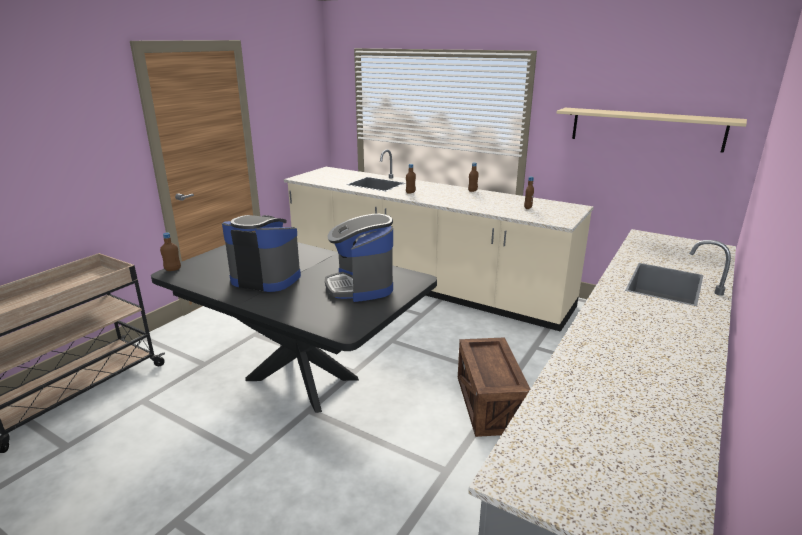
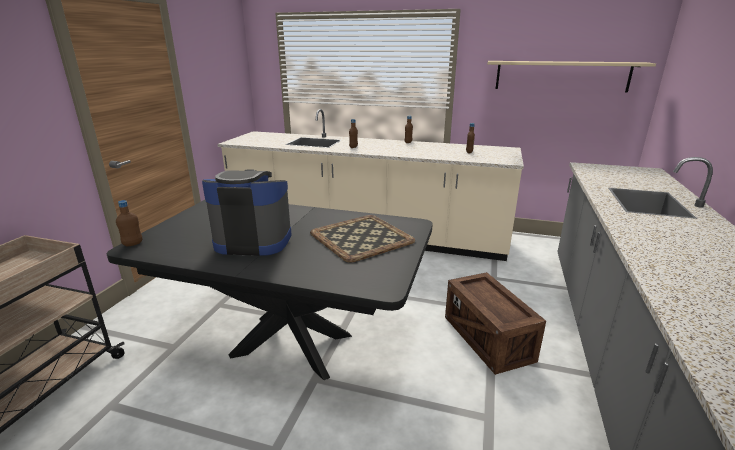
camera: 15 degrees left, 0 degrees up
(360, 286) = (362, 237): coffee machine -> tray

